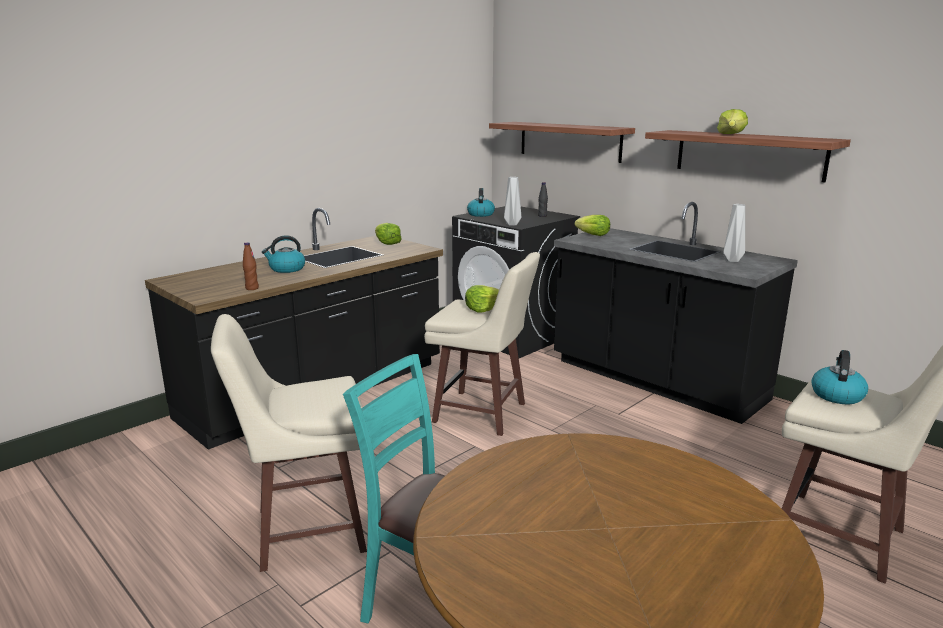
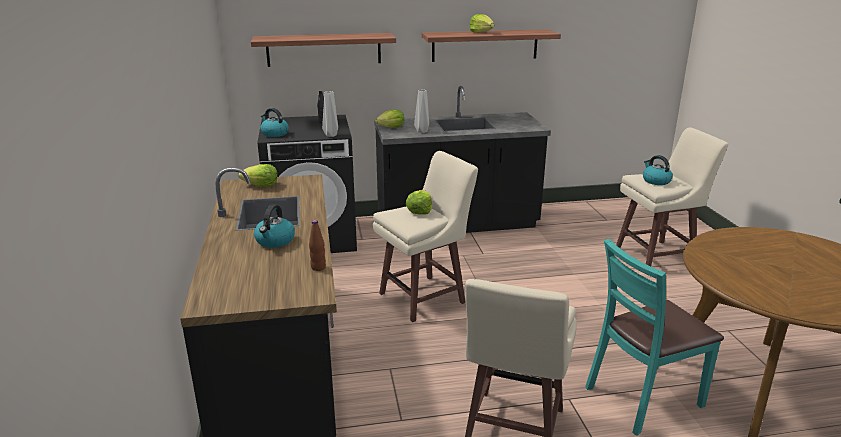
camera: 55 degrees left, 5 degrees up
(732, 260) = (507, 121): grey vase -> grey vase (422, 131)

